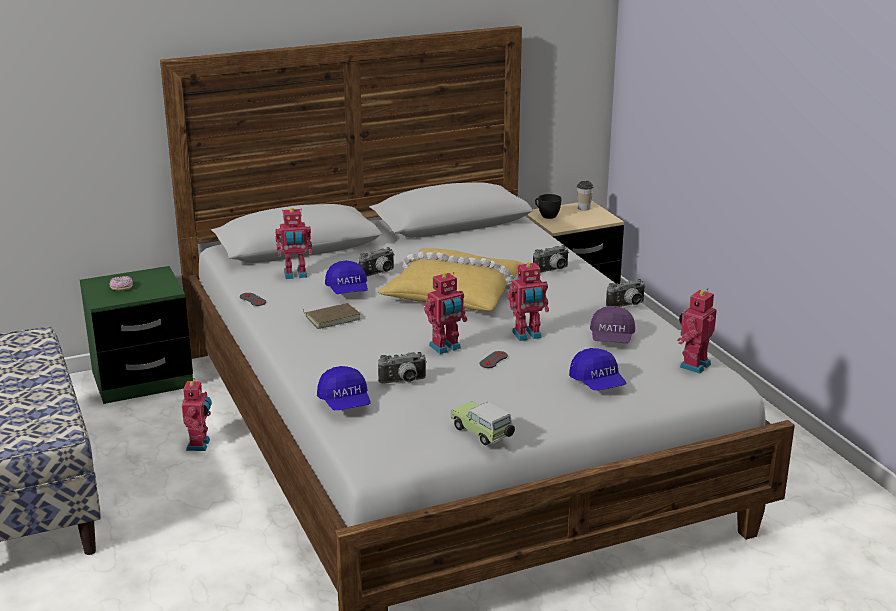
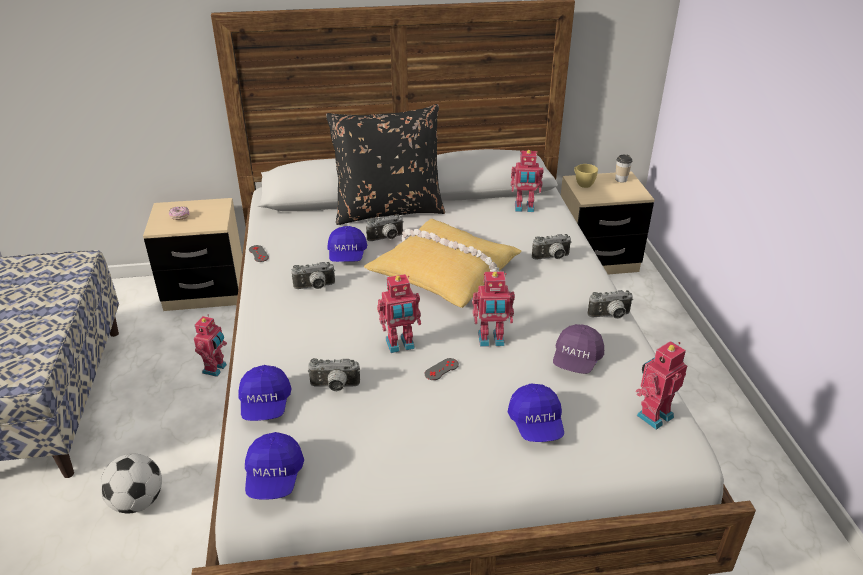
camera: 15 degrees right, 10 degrees up
(142, 380) = (205, 291): green nightstand -> beige nightstand
(183, 560) = (137, 502): none -> football
(295, 275) = (311, 230): toy robot -> toy robot (524, 208)
(332, 318) = (315, 287): brown book -> camera
(366, 250) = (388, 210): none -> black pillow
(388, 445) = (274, 477): none -> blue cap
(483, 434) = (380, 479): toy car -> none
(546, 215) = (582, 184): black cup -> yellow cup

